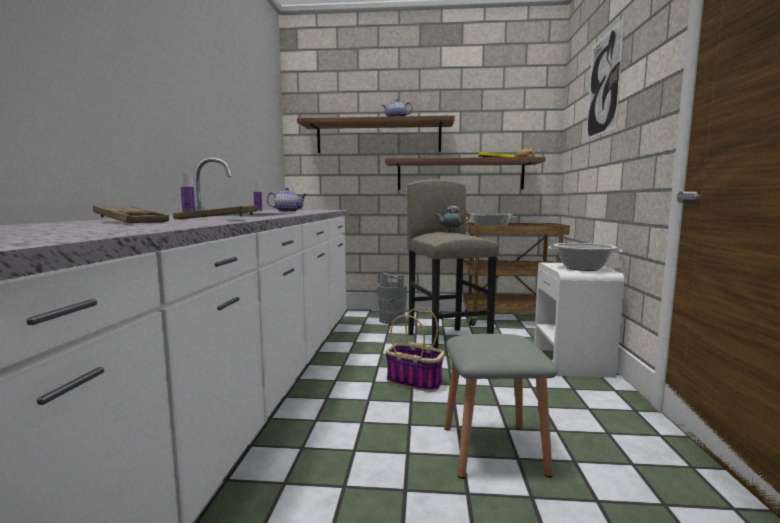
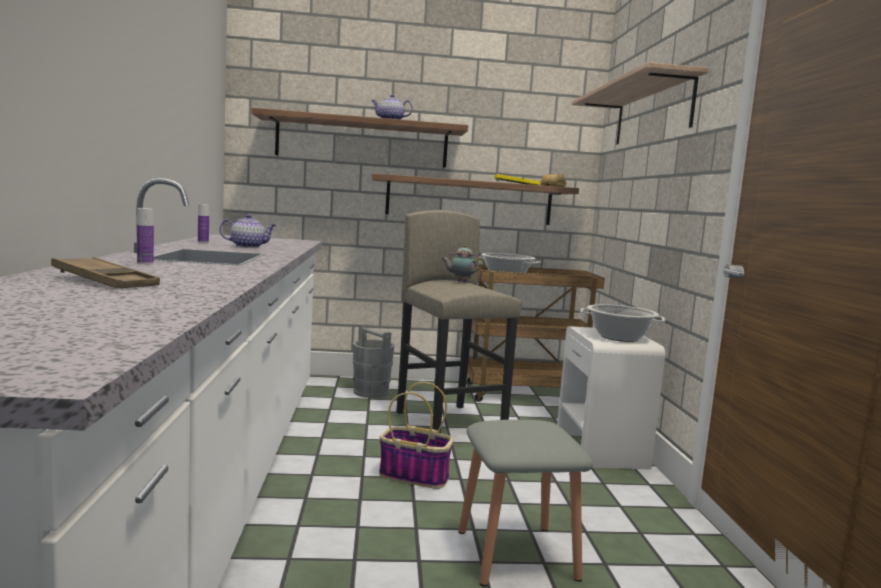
camera: 10 degrees left, 0 degrees up
(216, 219) = (199, 275): brown tray -> none
(603, 84) = (652, 113): picture -> shelf

